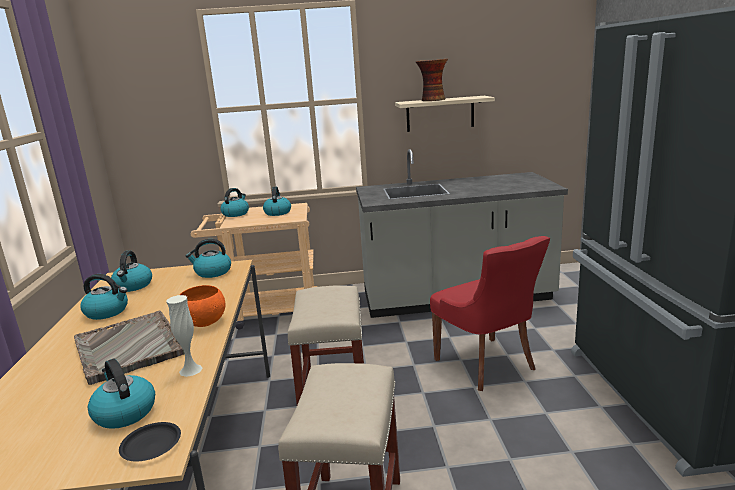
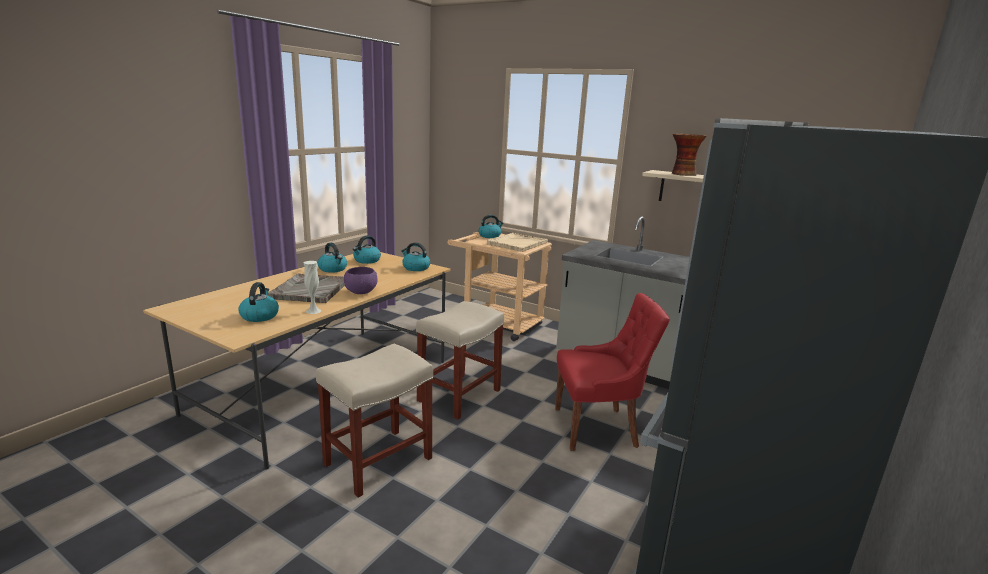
camera: 35 degrees right, 0 degrees up
(152, 445) = (245, 333): black plate -> none
(204, 322) = (361, 292): orange bowl -> purple bowl
(277, 212) = (517, 243): kettle -> beige tray
(486, 365) = (597, 428): red chair -> red chair turned 105 degrees counterclockwise

